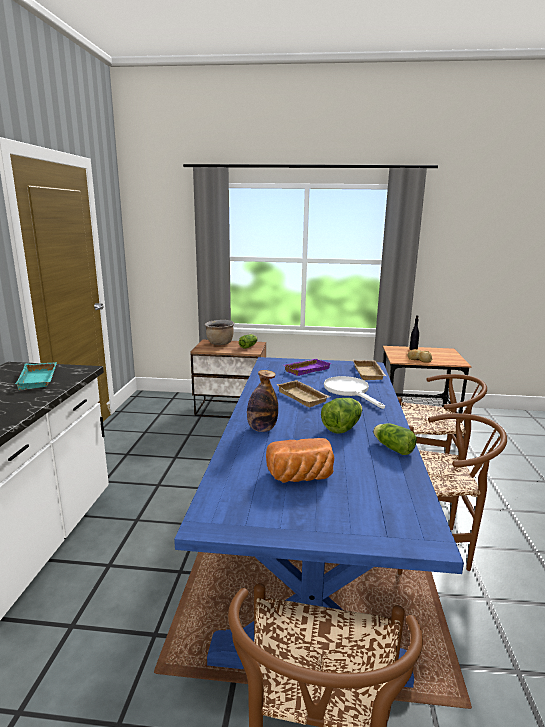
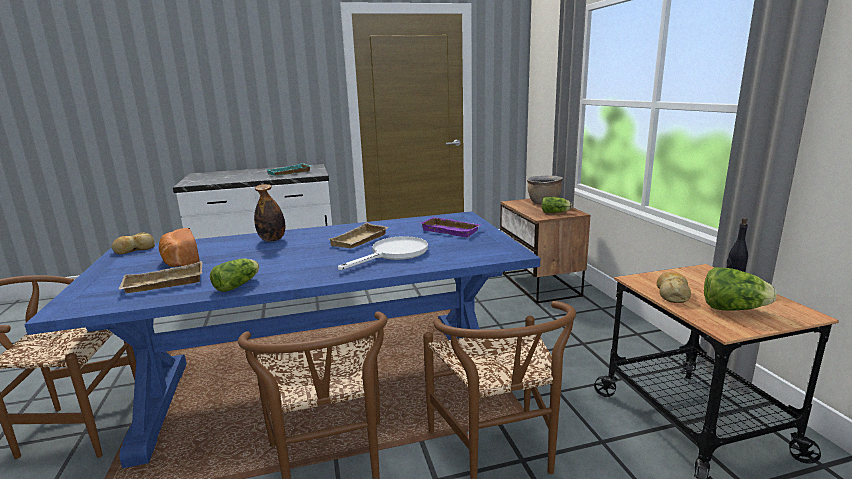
camera: 70 degrees right, 0 degrees up
(213, 514) = (134, 249): none -> bread
(342, 428) = (283, 262): lettuce -> lettuce (732, 309)
(369, 373) = (474, 255): beige tray -> beige tray (163, 284)

